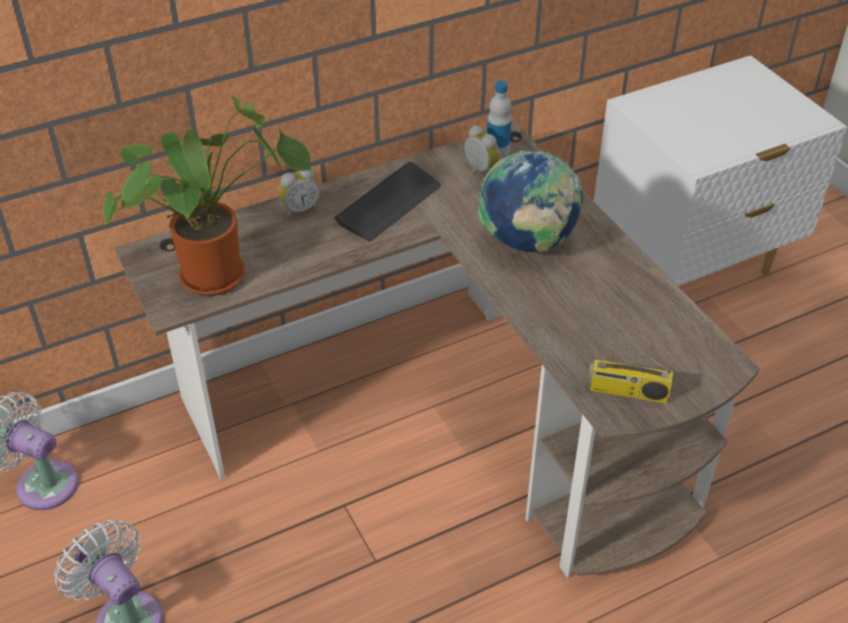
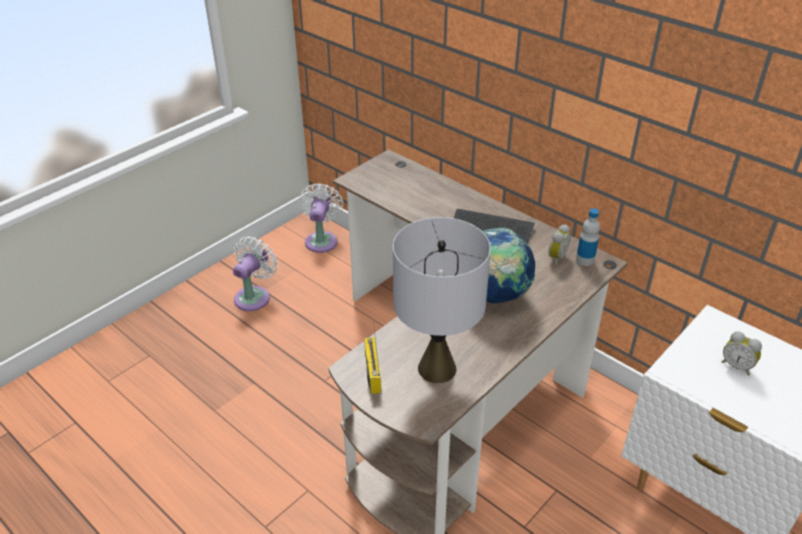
camera: 70 degrees right, 5 degrees down
(218, 272) = (389, 185): potted plant -> none
(300, 210) = (461, 197): alarm clock -> alarm clock (737, 366)
(642, 331) = (437, 369): none -> grey table lamp

